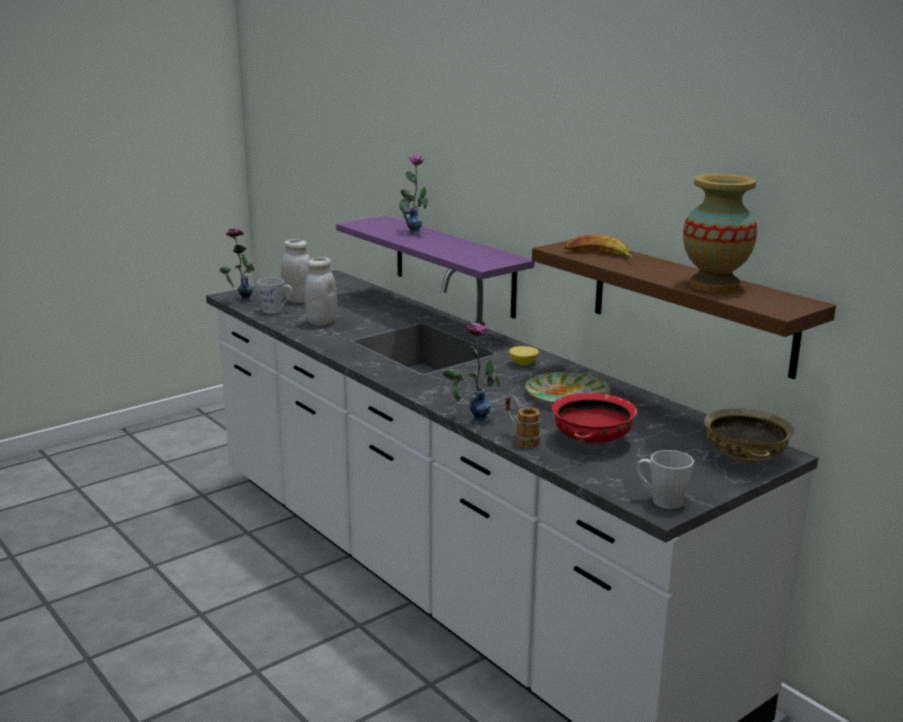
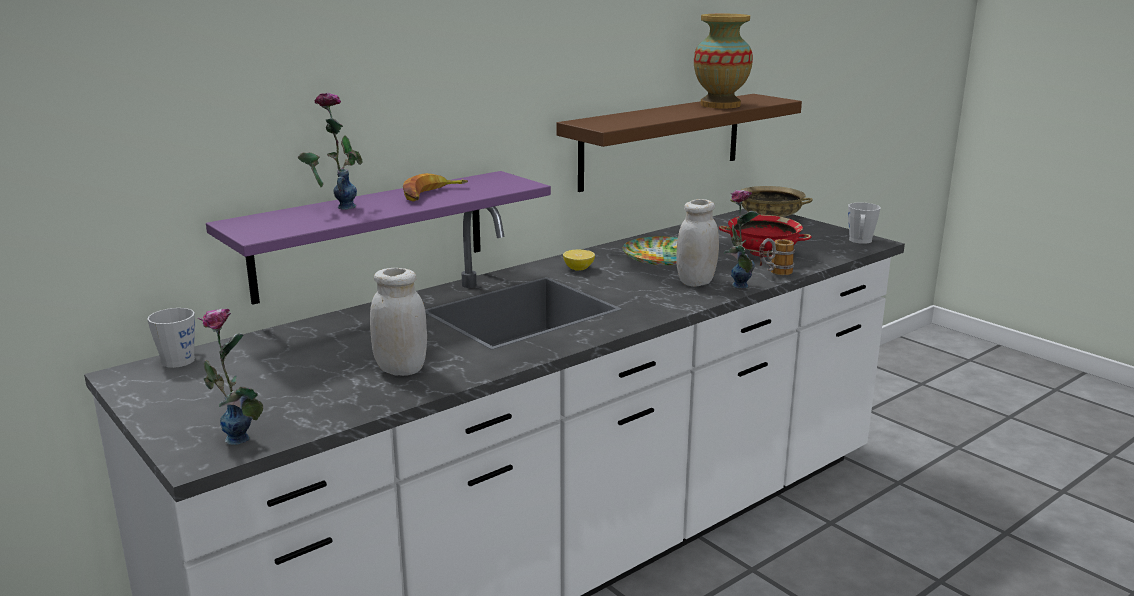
camera: 90 degrees left, 0 degrees up
(276, 310) = (323, 407): grey mug -> grey mug (181, 358)
(298, 300) = (270, 393): white jar -> white jar (696, 282)
(599, 255) = (631, 119): banana -> banana (432, 194)

